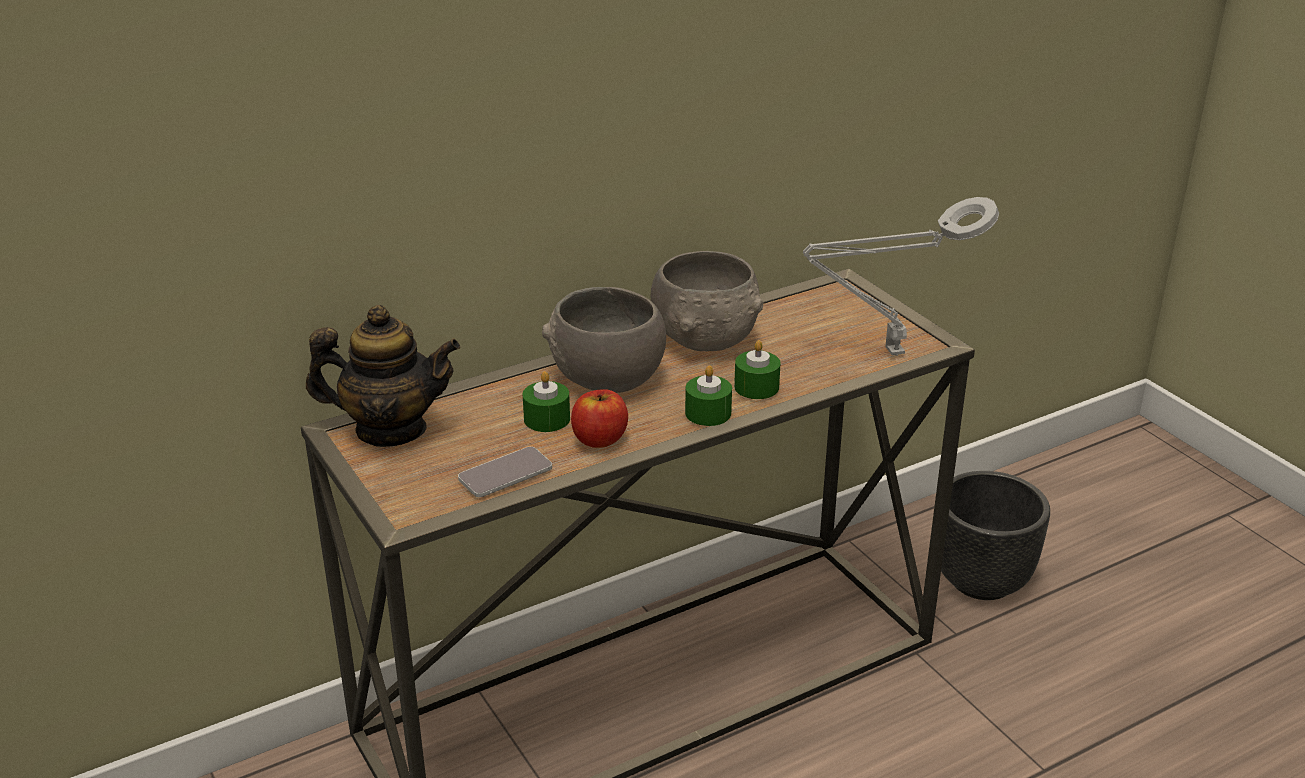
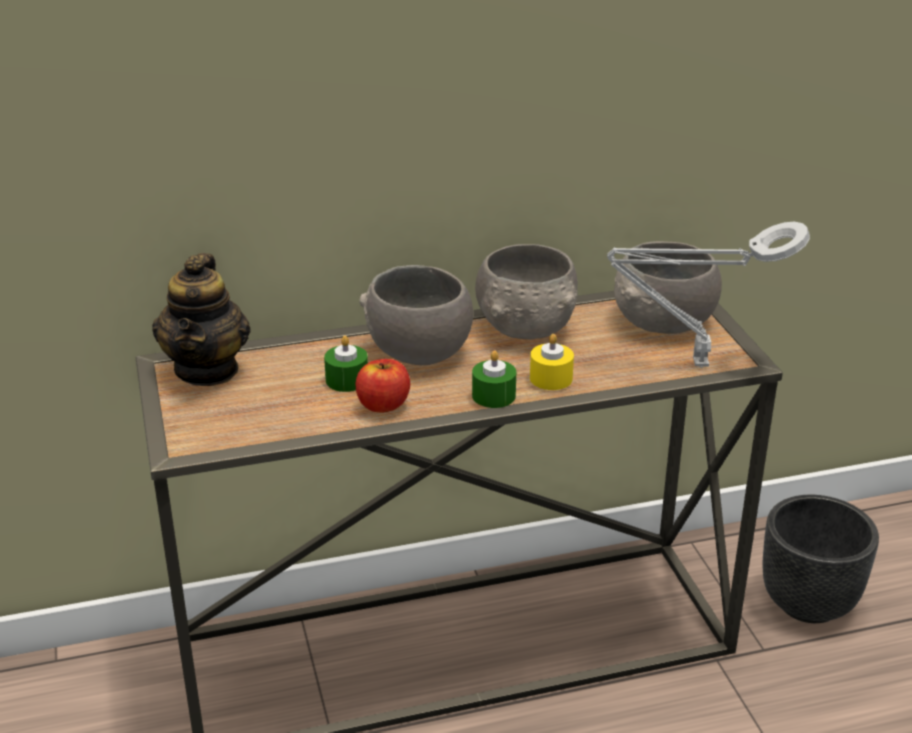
camera: 15 degrees right, 0 degrees up
(390, 430) = (207, 369): teapot -> teapot turned 75 degrees clockwise
(505, 474) = (285, 423): phone -> none
(756, 387) = (551, 378): green candle -> yellow candle
(838, 316) = (663, 322): none -> grey bowl

